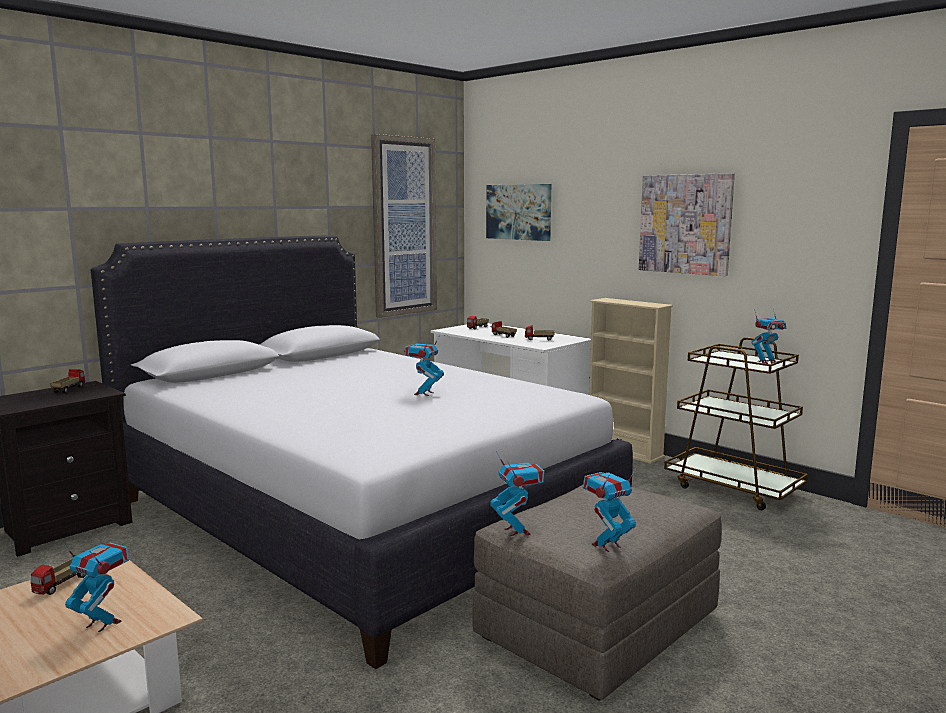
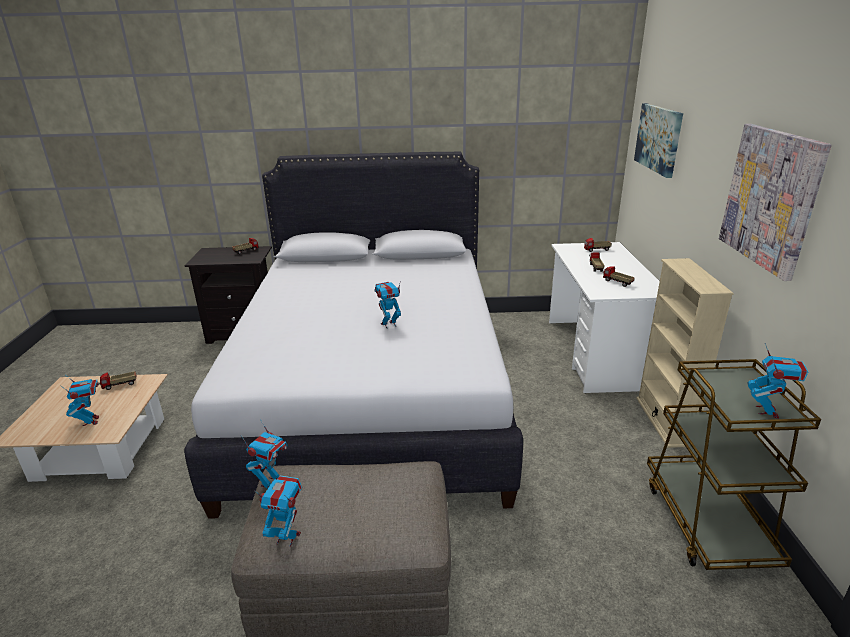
camera: 45 degrees right, 15 degrees up
(403, 227) = (547, 143): picture -> none
(766, 362) = (767, 411): toy robot -> toy robot turned 105 degrees counterclockwise

